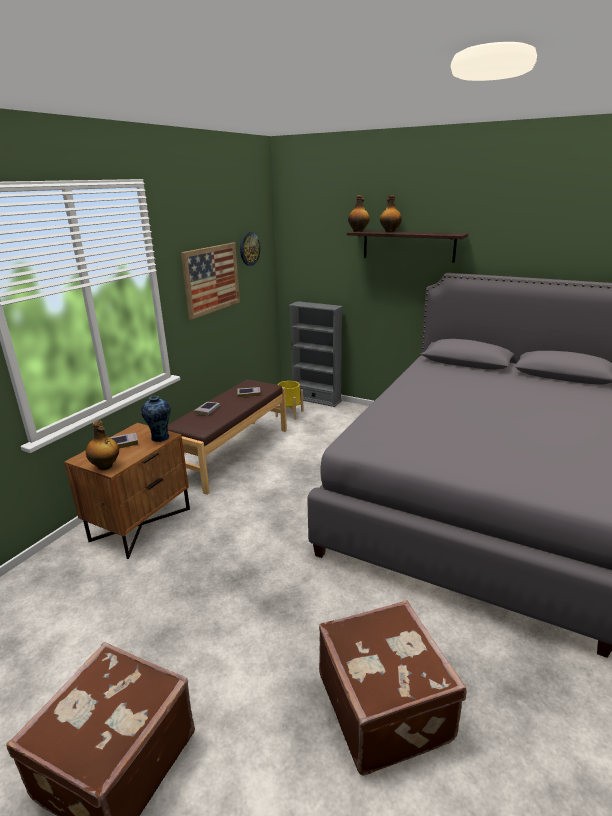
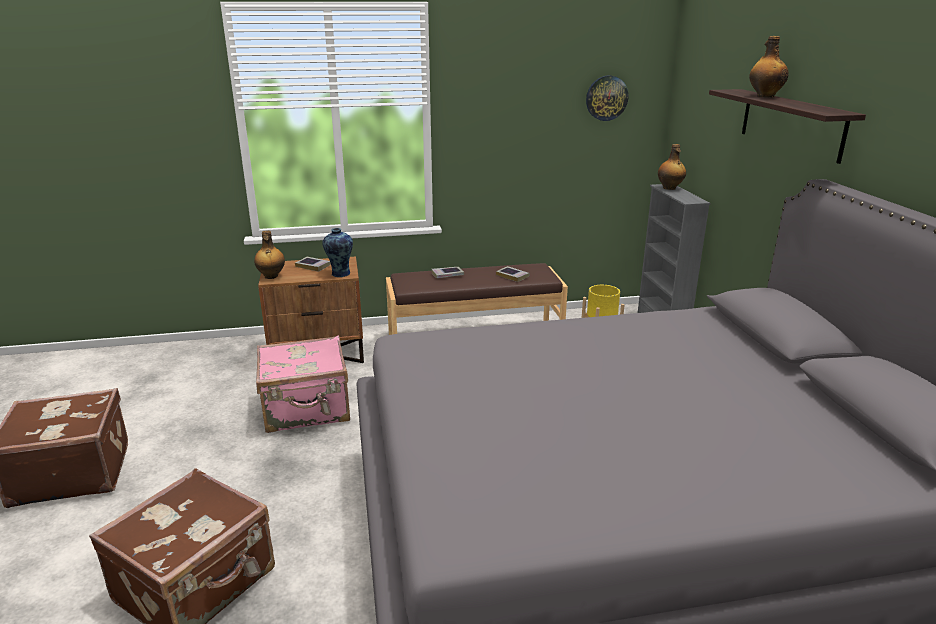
camera: 50 degrees right, 0 degrees up
(211, 279) = (523, 127): picture -> none
(216, 561) = (307, 410): none -> pink suitcase
(358, 231) = (728, 90): bottle -> bottle (669, 188)

